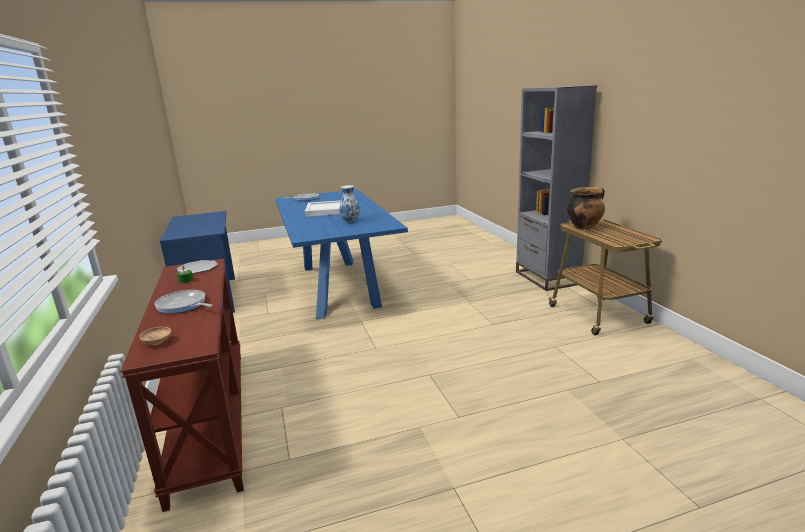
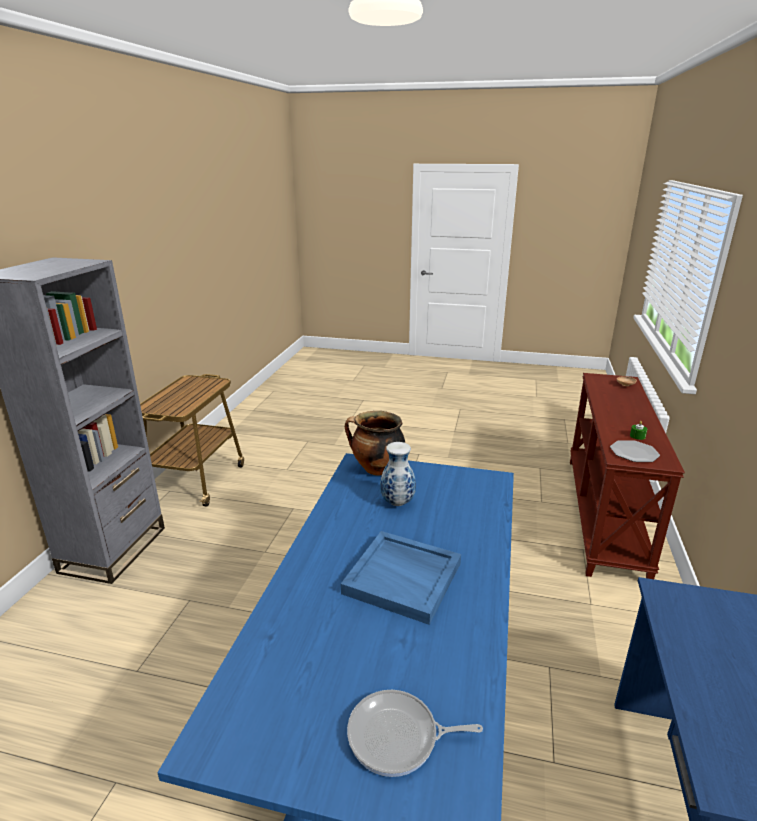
camera: 150 degrees left, 5 degrees up
(183, 305) = (623, 407): frying pan -> none
(325, 210) = (404, 578): white tray -> blue tray
(584, 227) = (181, 404): cooking pot -> cooking pot (376, 469)

